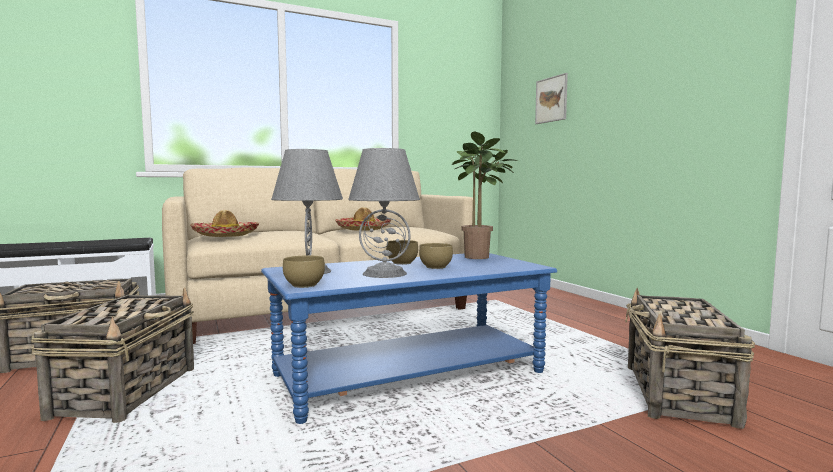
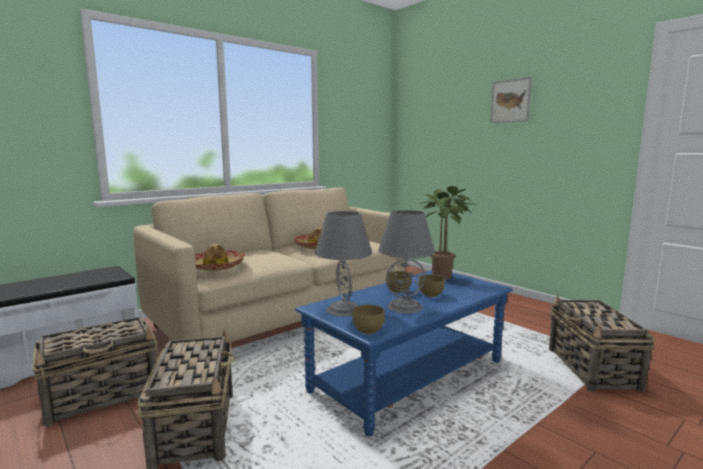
camera: 15 degrees left, 5 degrees up
(551, 99) = (444, 125): picture -> picture (510, 101)

